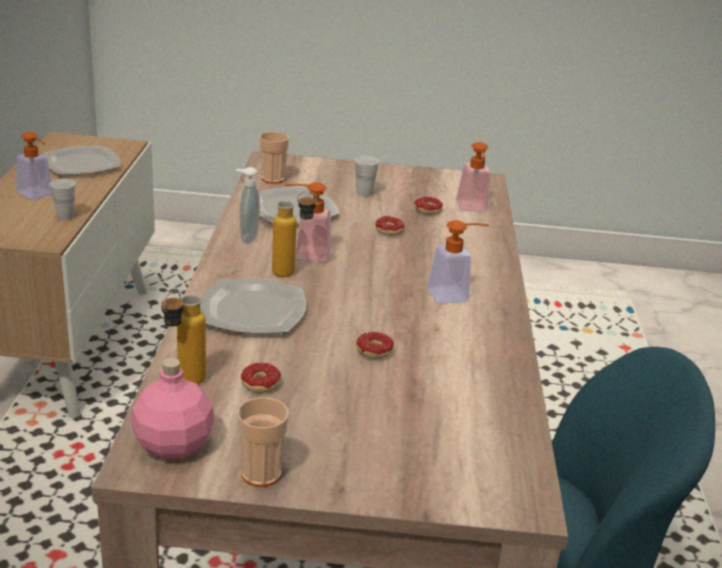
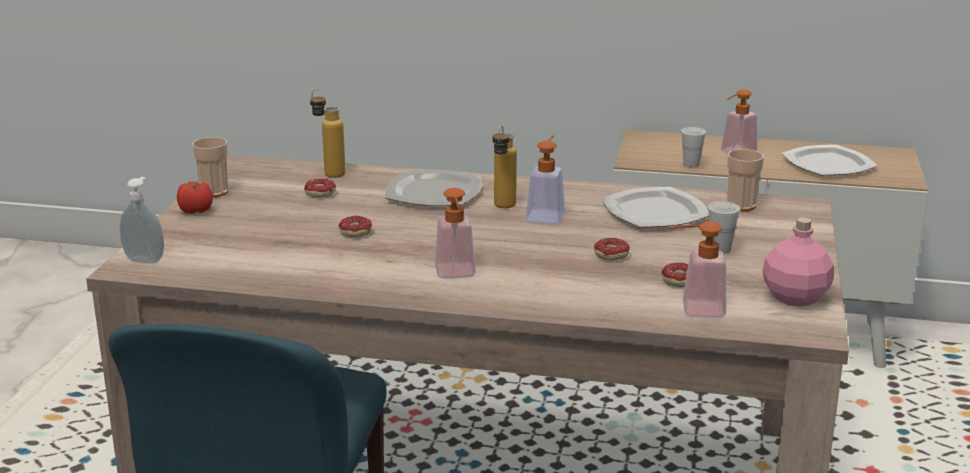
camera: 100 degrees right, 5 degrees down
(174, 445) = (257, 171): pink bottle -> pink bottle (795, 298)
(247, 237) = (579, 192): soap dispenser -> soap dispenser (145, 259)
(333, 478) = (196, 211): none -> tomato

